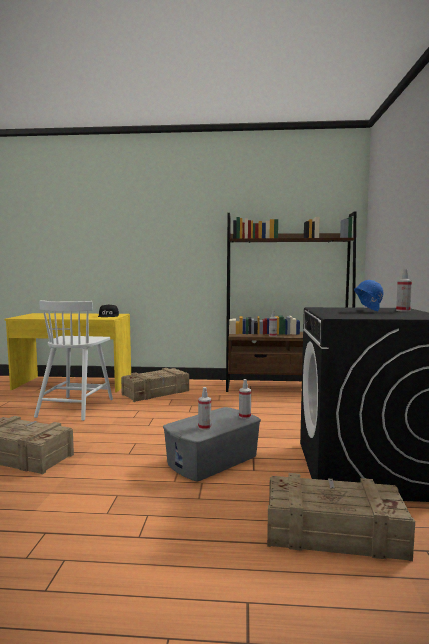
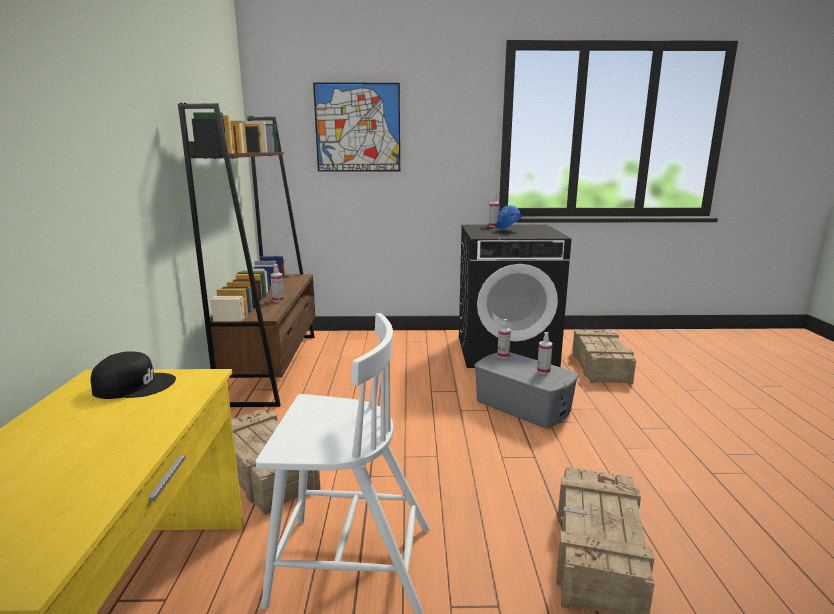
camera: 95 degrees left, 10 degrees up
(395, 210) = (357, 128): none -> picture

